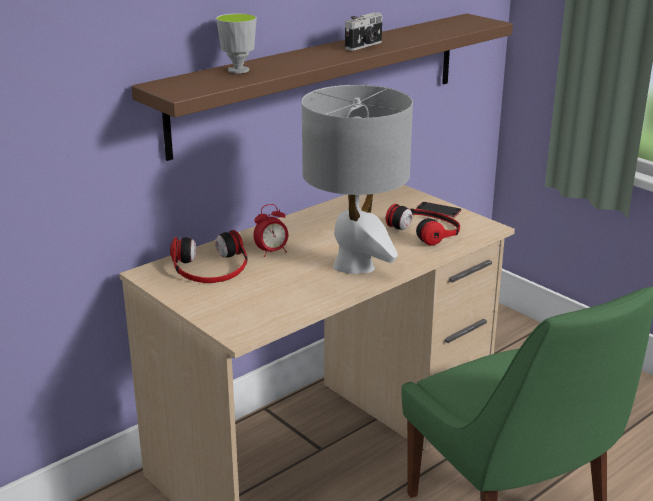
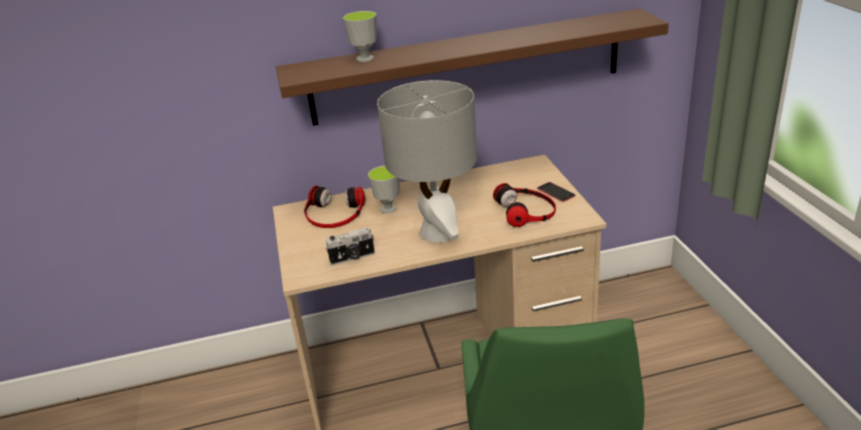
camera: 30 degrees right, 5 degrees up
(272, 252) = (388, 208): alarm clock -> cup
(365, 46) = (496, 40): camera -> camera (352, 258)

